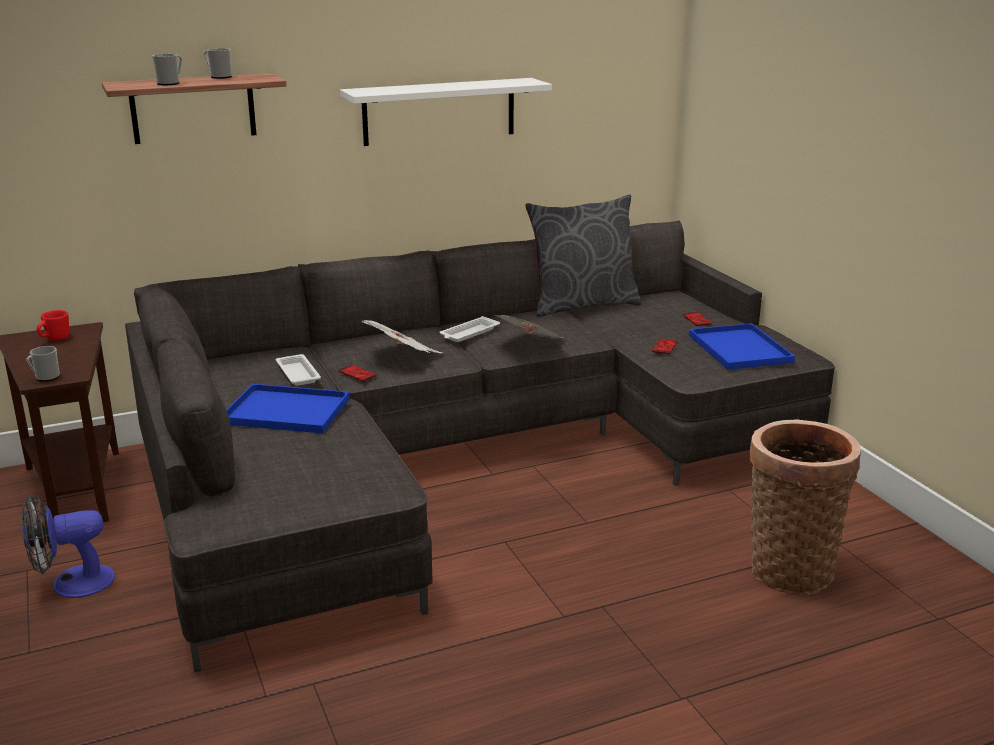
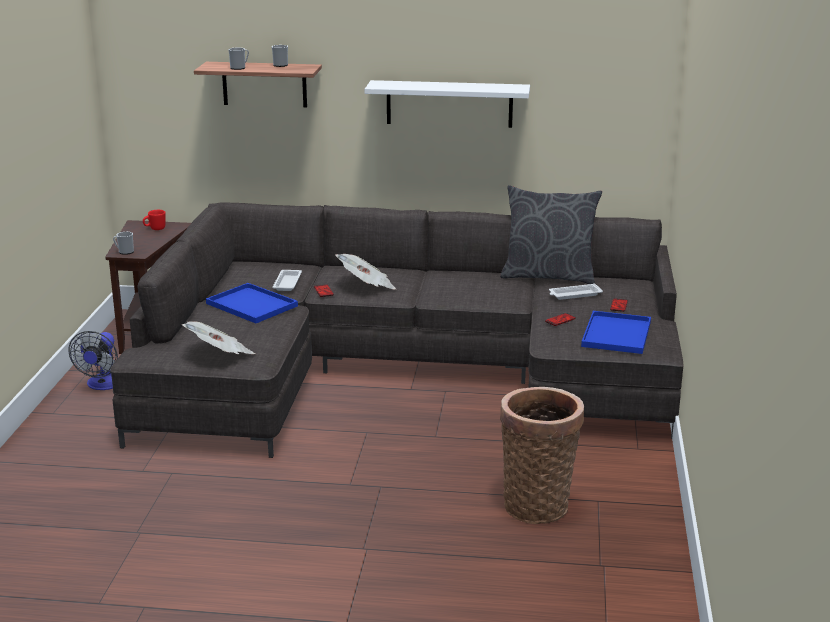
camera: 30 degrees right, 0 degrees up
(71, 584) = (103, 385): fan -> fan turned 90 degrees counterclockwise
(468, 333) = (433, 280): white tray -> white tray (574, 295)
(531, 346) = (463, 298): newspaper -> newspaper (220, 355)

